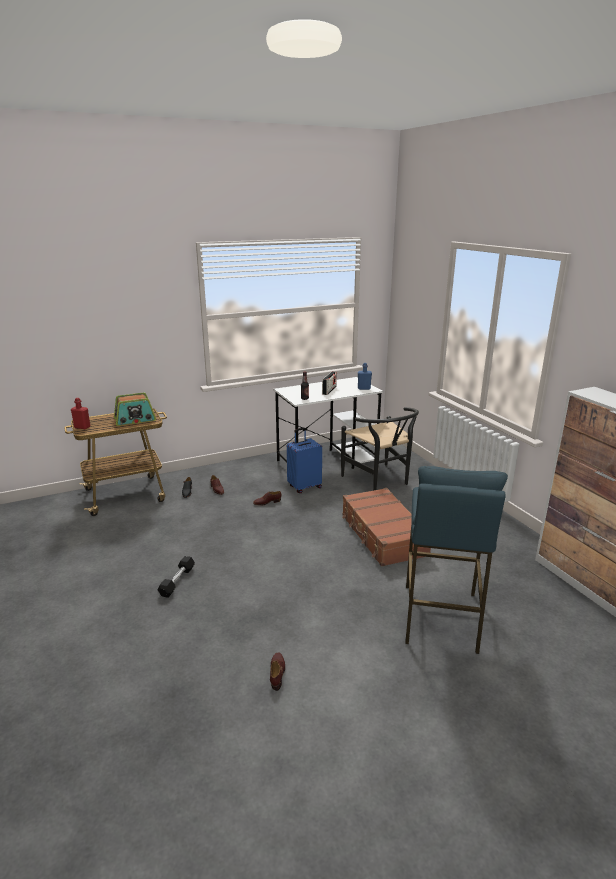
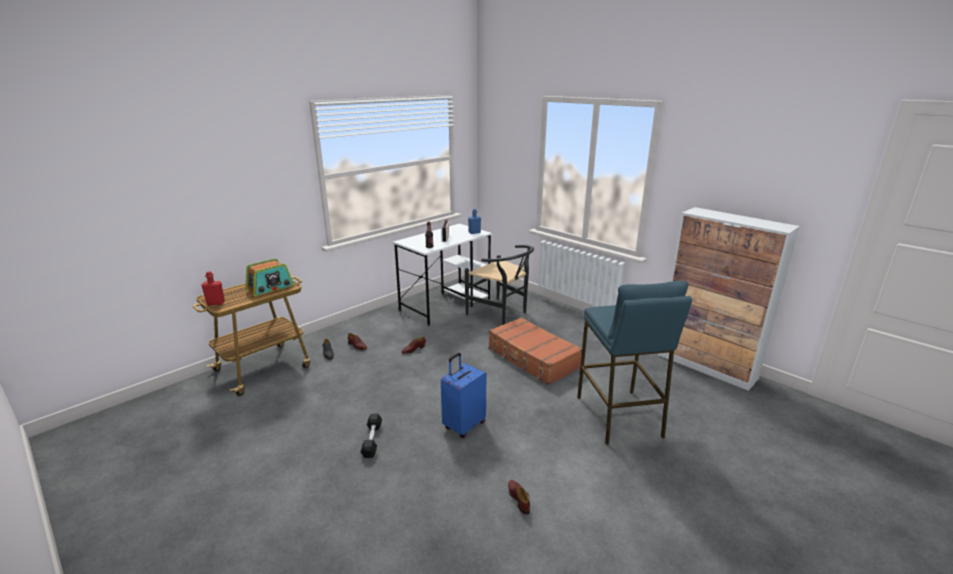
camera: 20 degrees left, 0 degrees up
(304, 487) = (439, 329): blue suitcase -> blue suitcase (463, 425)

